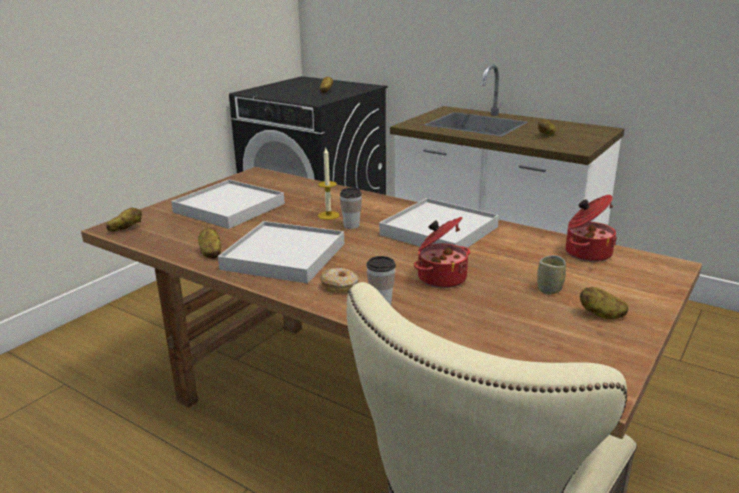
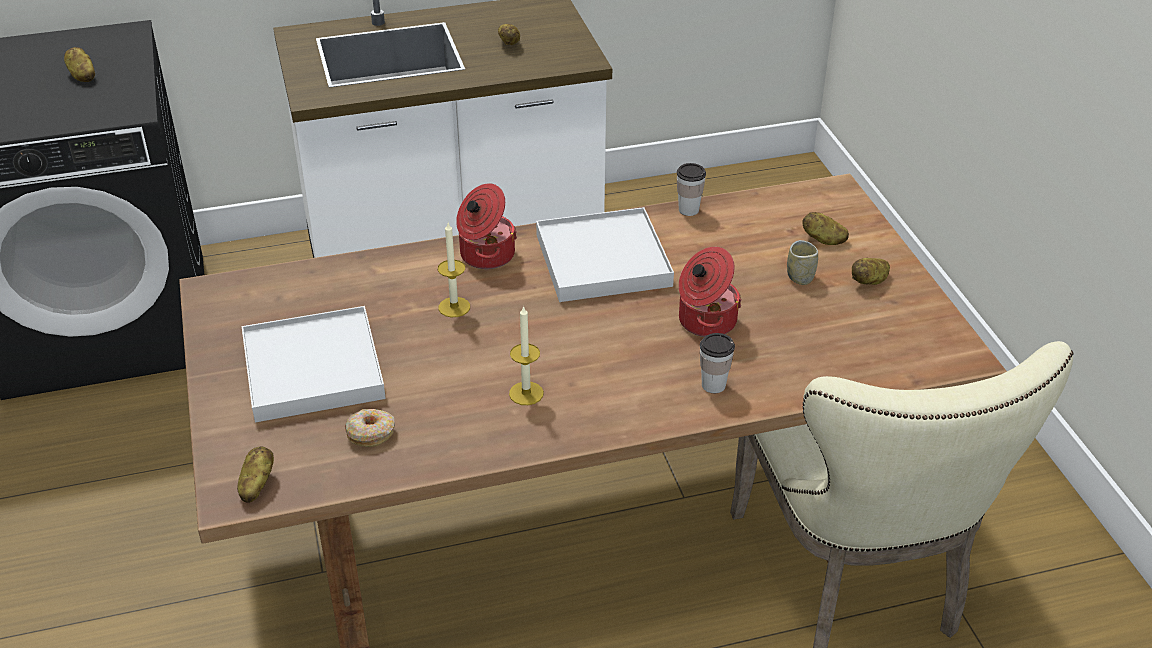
camera: 50 degrees left, 15 degrees up
(210, 253) = (443, 444): potato -> potato (823, 240)
(284, 256) = (526, 393): white tray -> candle
(340, 286) = (645, 390): donut -> donut (371, 433)
(351, 225) = (507, 307): cup -> cup (688, 210)
(586, 253) = (761, 212): cooking pot -> cooking pot (485, 255)

